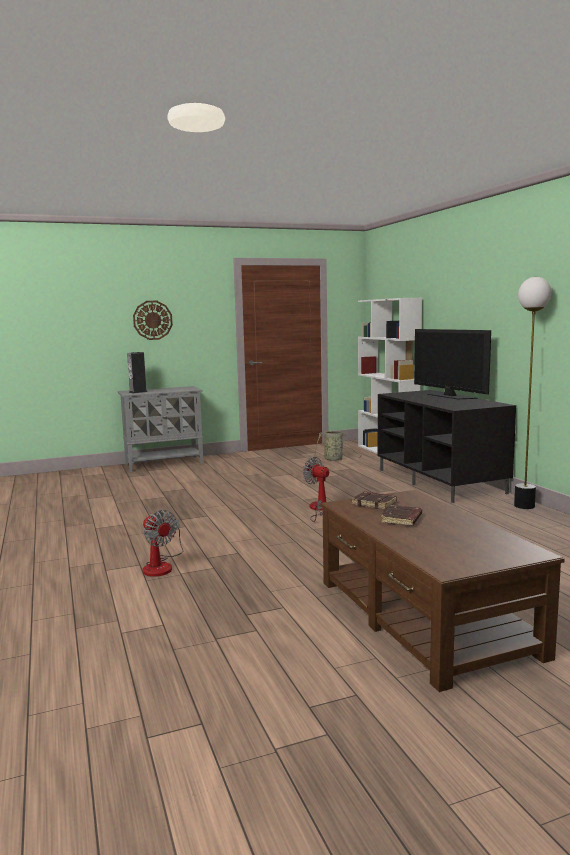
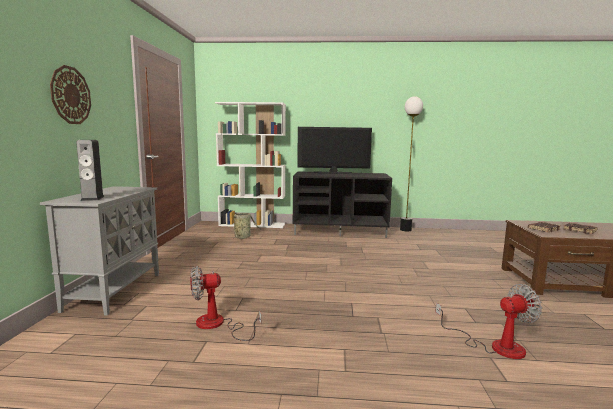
camera: 65 degrees left, 0 degrees up
(320, 509) = (371, 265): fan -> fan (217, 325)

